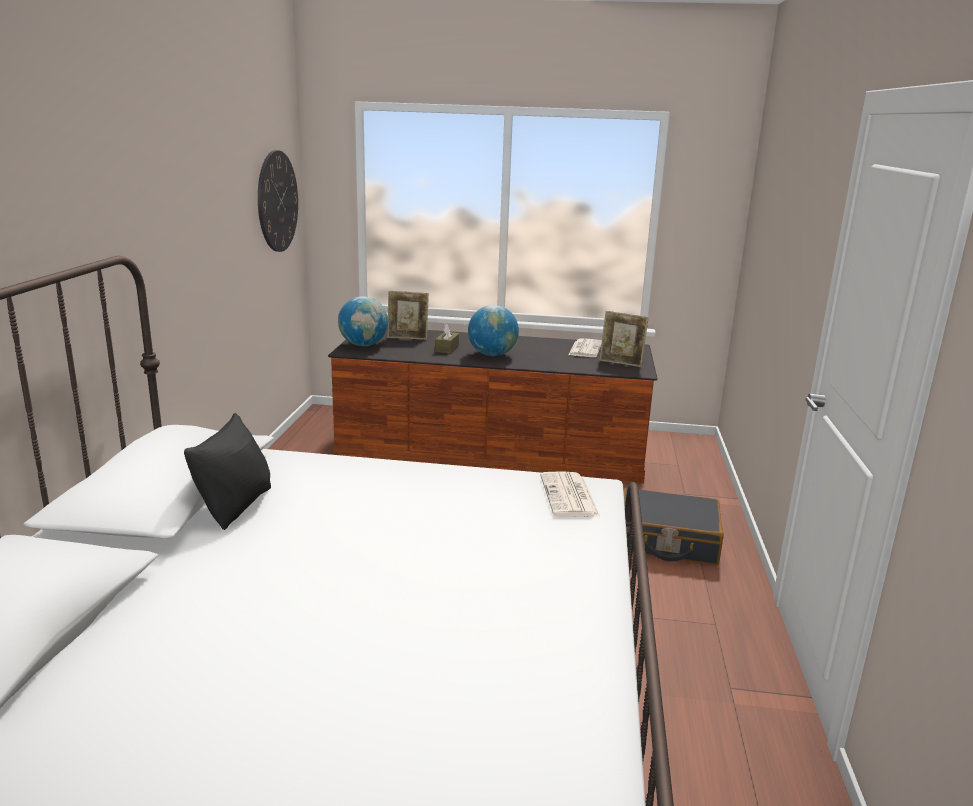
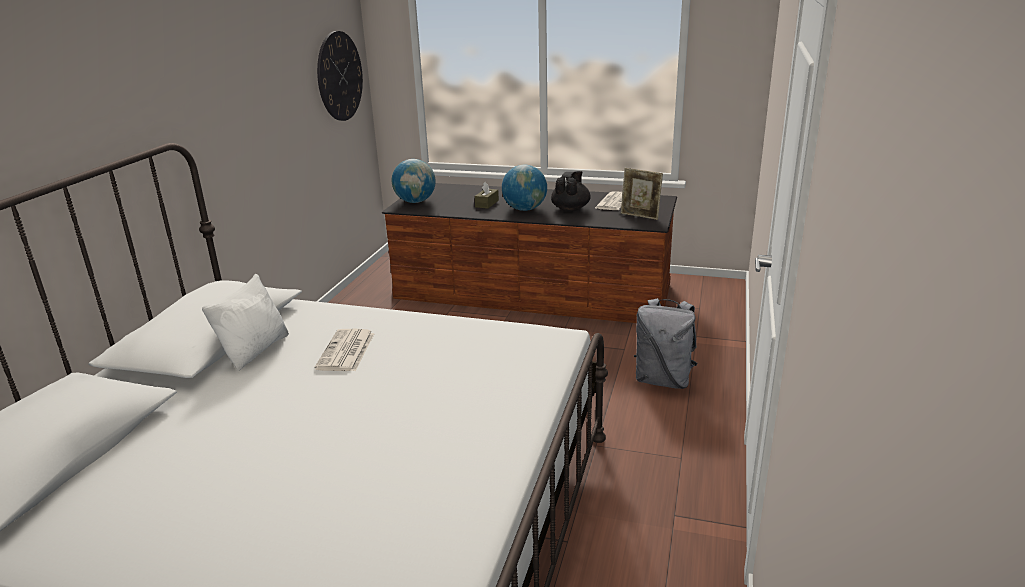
camera: 10 degrees right, 5 degrees up
(235, 506) = (255, 350): black pillow -> white pillow
(407, 338) = (456, 194): picture frame -> none
(542, 355) = (570, 209): none -> black teapot
(569, 496) = (533, 346): newspaper -> newspaper (346, 351)
(667, 541) = (663, 380): black suitcase -> grey backpack

